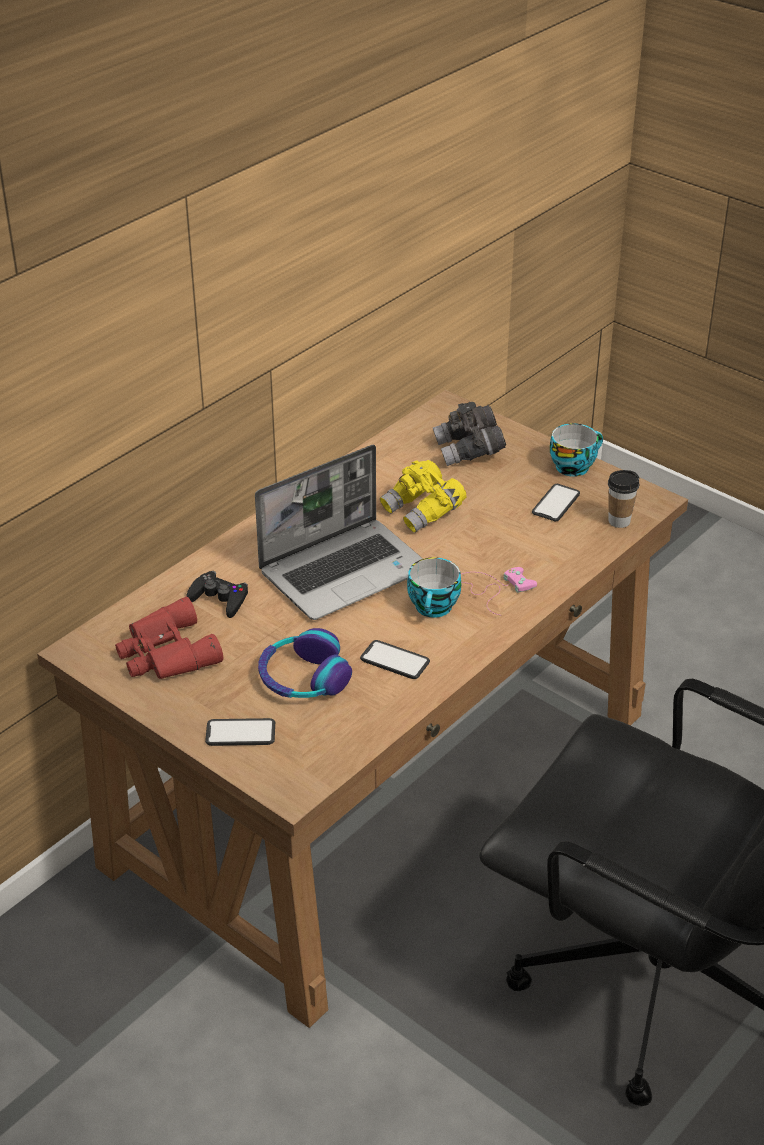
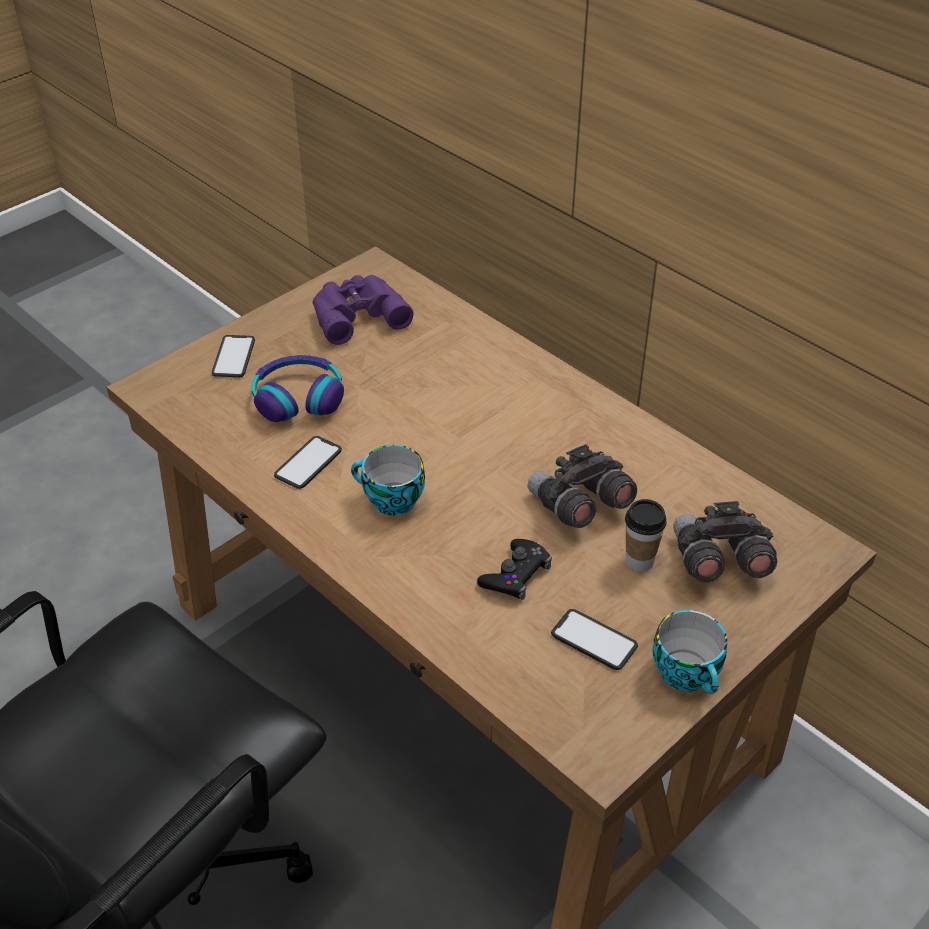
camera: 95 degrees right, 5 degrees up
(165, 654) = (356, 314): red binoculars -> purple binoculars
(219, 599) = (433, 346): black game controller -> black game controller (515, 575)
(345, 570) = (469, 434): laptop -> none
(423, 511) = (579, 506): yellow binoculars -> grey binoculars
(494, 588) = (418, 556): pink game controller -> none
(619, 521) = (549, 707): cup -> cup (639, 561)

